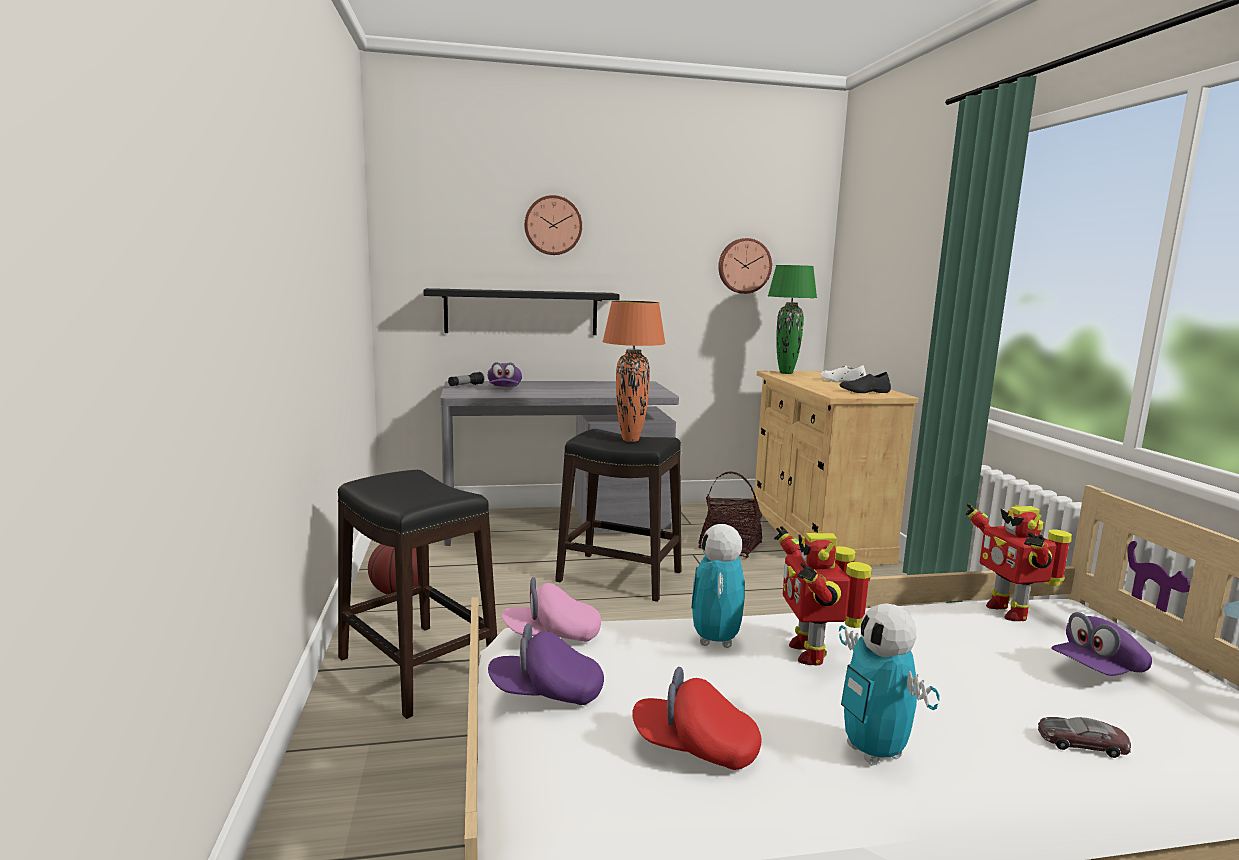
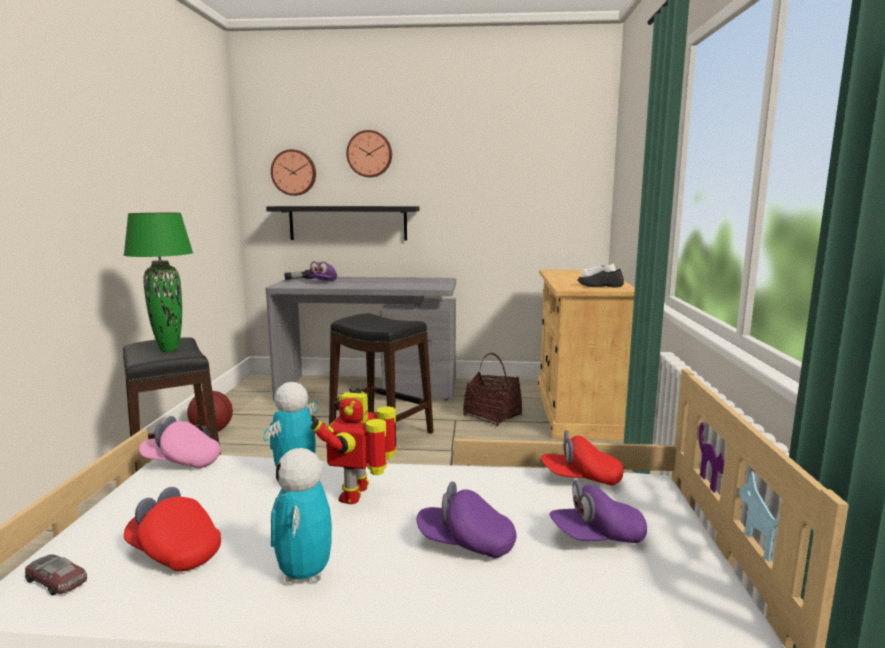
camera: 15 degrees right, 0 degrees up
(546, 693) = (124, 500): purple cap -> purple cap (466, 543)
(631, 440) = (381, 322): orange table lamp -> none
(744, 266) = (530, 180): wall clock -> wall clock (294, 172)
(786, 373) = (561, 271): green table lamp -> green table lamp (168, 350)
(1008, 611) = (581, 479): toy robot -> red cap
(1082, 743) = (496, 594): toy car -> toy car (57, 580)

